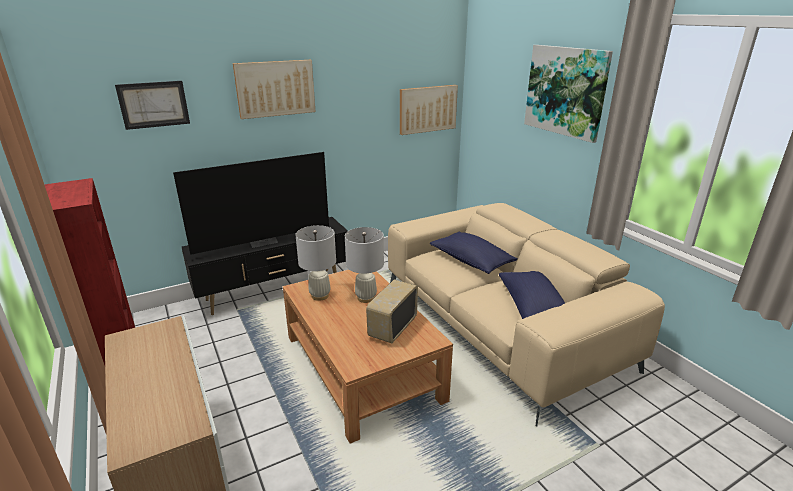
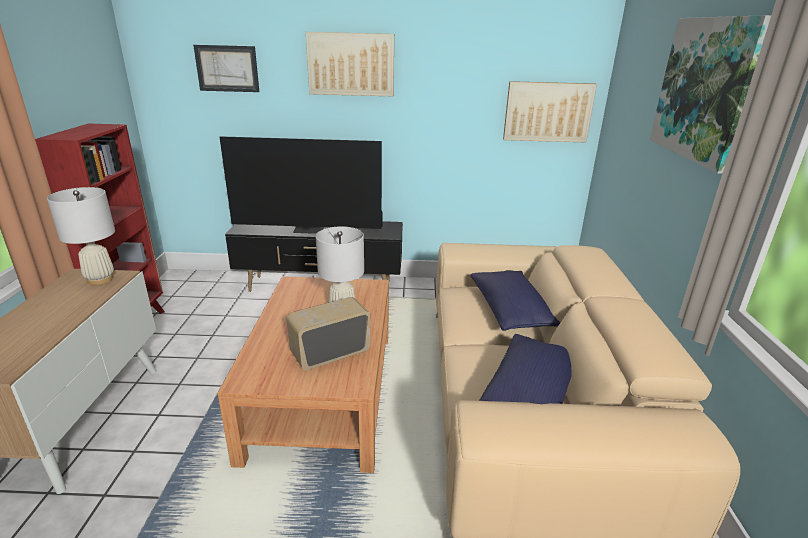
camera: 30 degrees right, 0 degrees up
(320, 295) = (302, 296): white table lamp -> white table lamp (100, 279)

